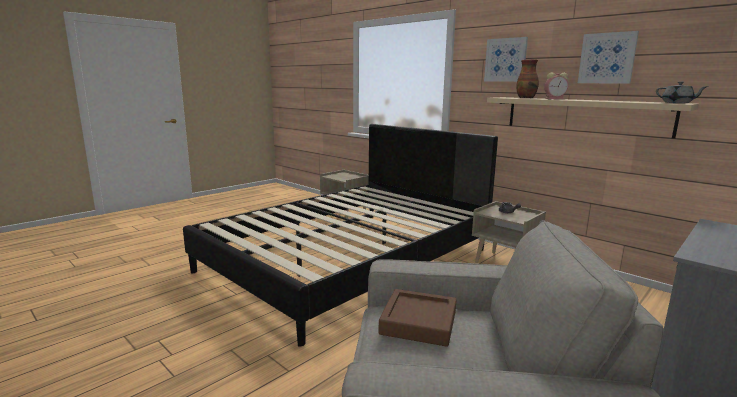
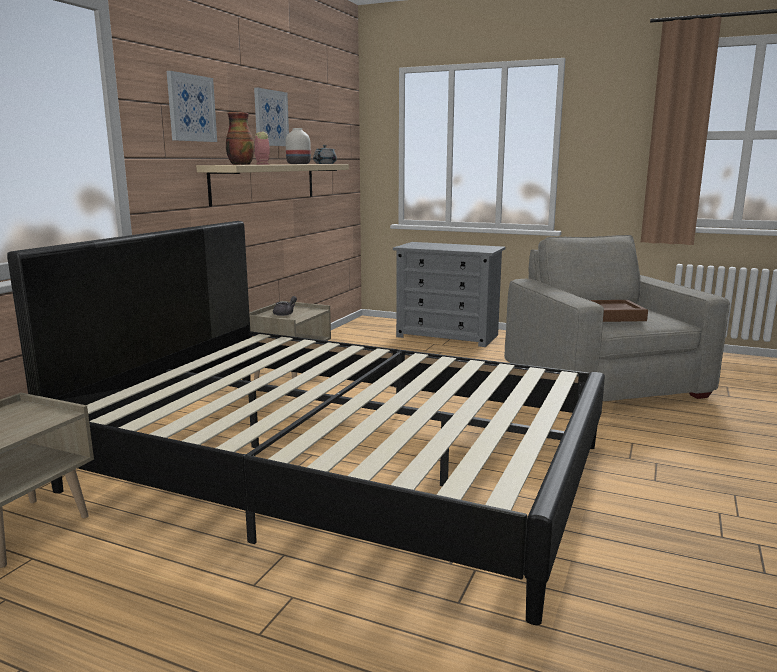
camera: 110 degrees left, 0 degrees up
(607, 100) = (298, 164): none -> white vase

